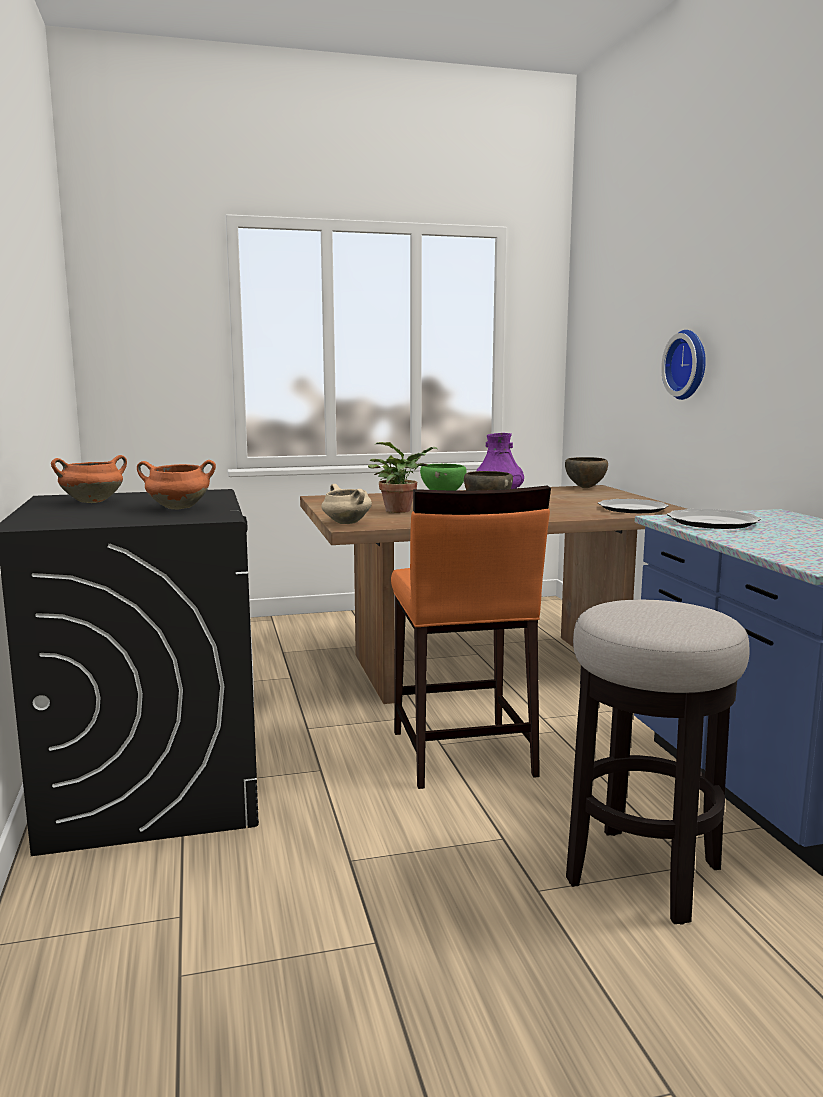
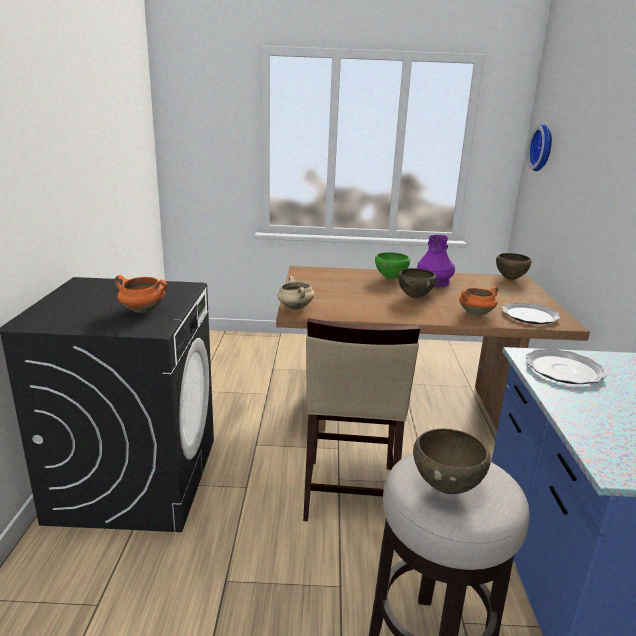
camera: 15 degrees right, 10 degrees up
(93, 502) = (98, 292): orange cooking pot -> orange cooking pot (476, 313)
(401, 510) = (346, 295): potted plant -> none
(461, 754) = (348, 492): orange stool -> beige stool
(653, 617) = (446, 488): none -> brown bowl
(689, 365) = (601, 200): wall clock -> wall clock (543, 148)

